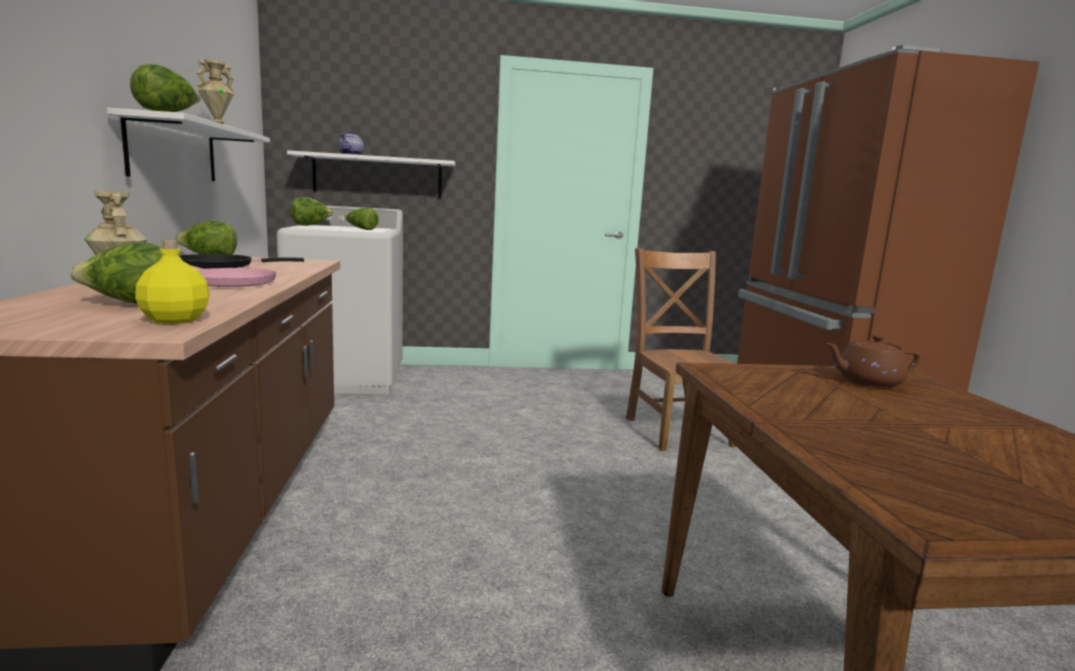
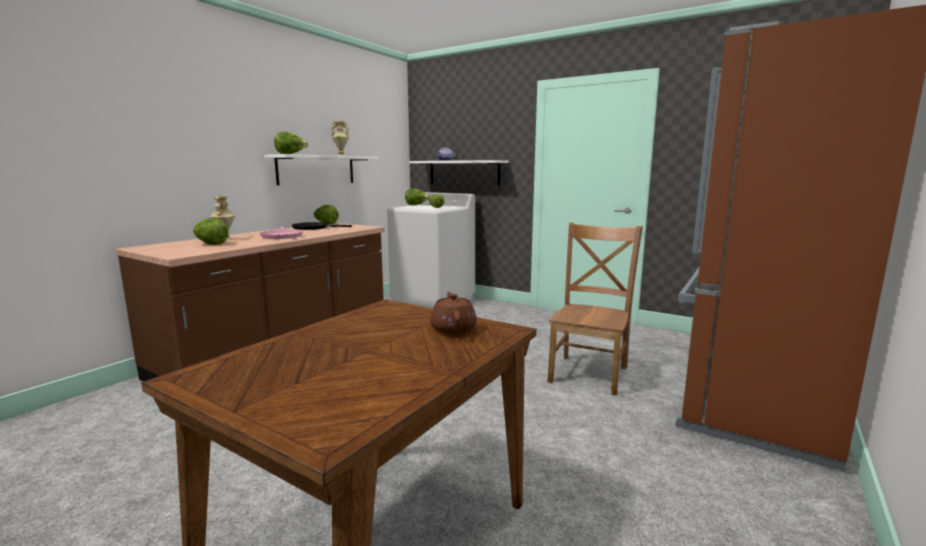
camera: 40 degrees right, 0 degrees up
(174, 320) = (197, 251): yellow bottle -> none
(867, 382) = (453, 329): brown teapot -> brown teapot turned 45 degrees clockwise

